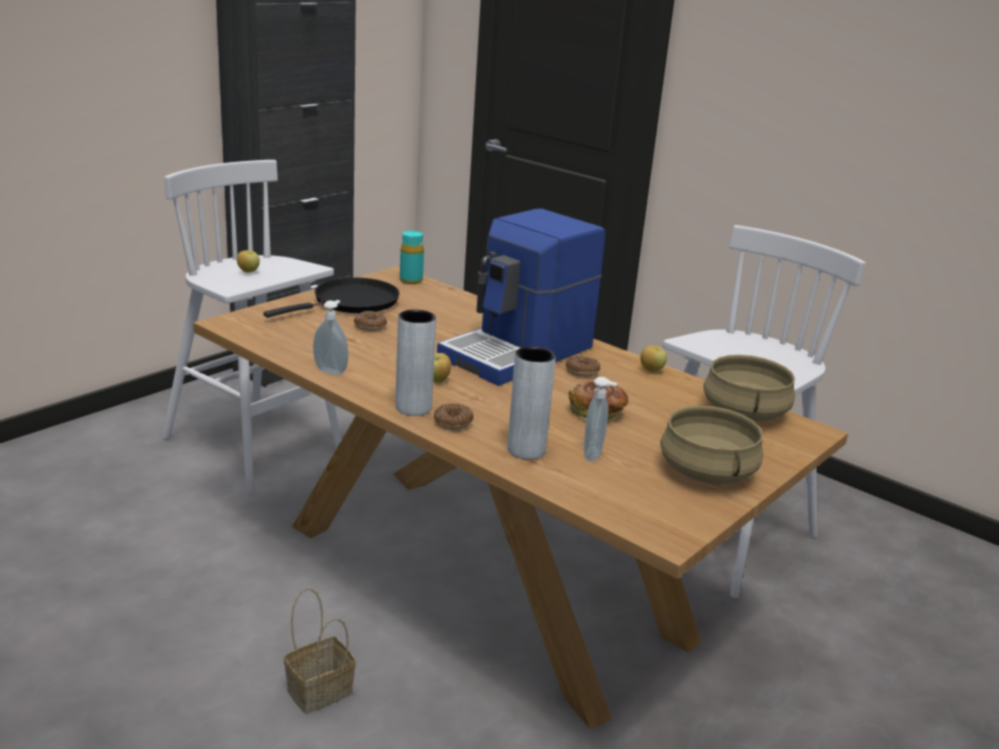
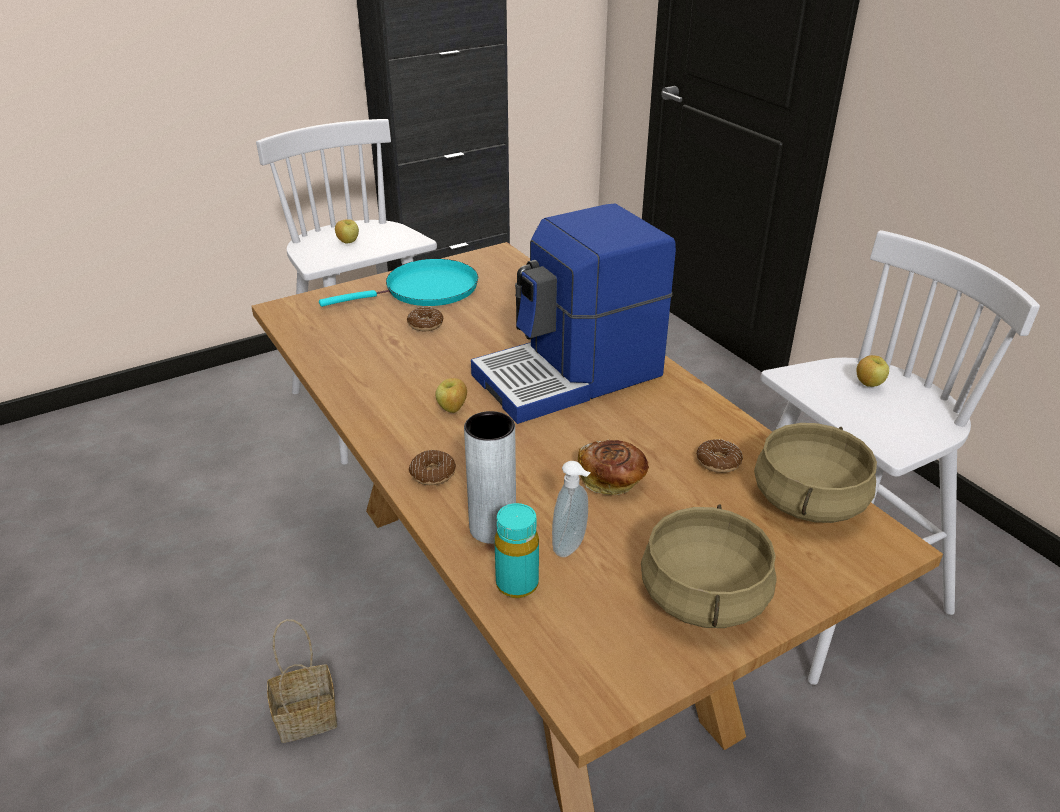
camera: 20 degrees right, 10 degrees up
(331, 371) = (346, 384): soap dispenser -> none
(351, 303) = (425, 290): black frying pan -> turquoise frying pan
(411, 281) = (508, 263): turquoise bottle -> turquoise bottle (517, 584)
(413, 408) = (401, 446): grey vase -> none
(582, 371) = (630, 411): donut -> donut (718, 462)
(651, 370) = (719, 418): apple -> apple (869, 384)

